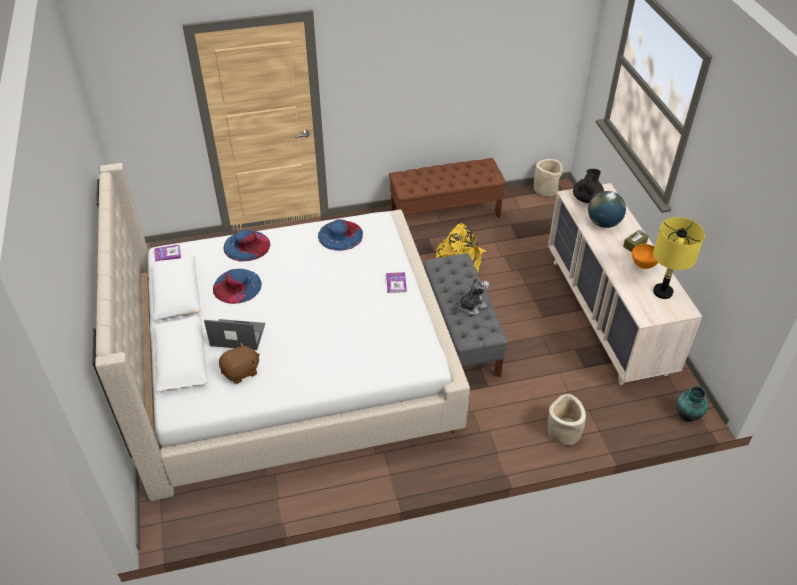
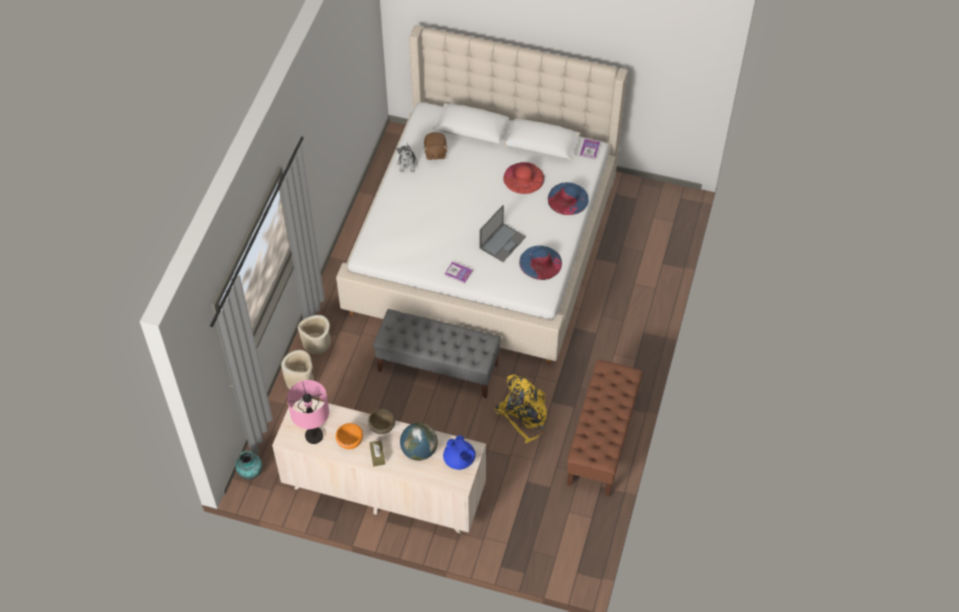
camera: 120 degrees right, 10 degrees up
(237, 286) = (523, 178): blue hat -> red hat
(237, 335) = (471, 161): laptop -> laptop (502, 242)
(471, 306) = (423, 339): plush toy -> plush toy (407, 164)
(546, 189) = (584, 556): beige planter -> beige planter (316, 344)
(587, 198) = (459, 460): black teapot -> blue teapot
(608, 253) = (382, 428): none -> brown bowl
(662, 292) = (314, 436): yellow table lamp -> pink table lamp

